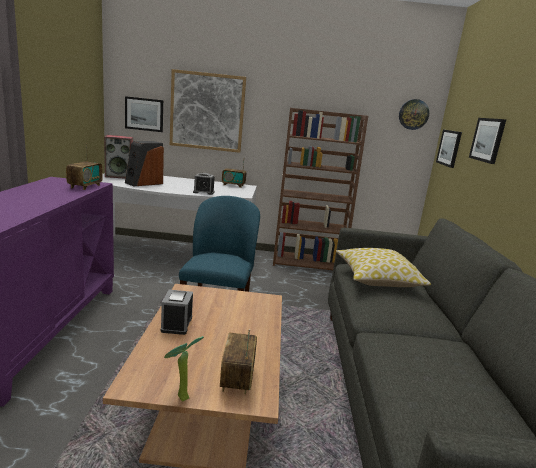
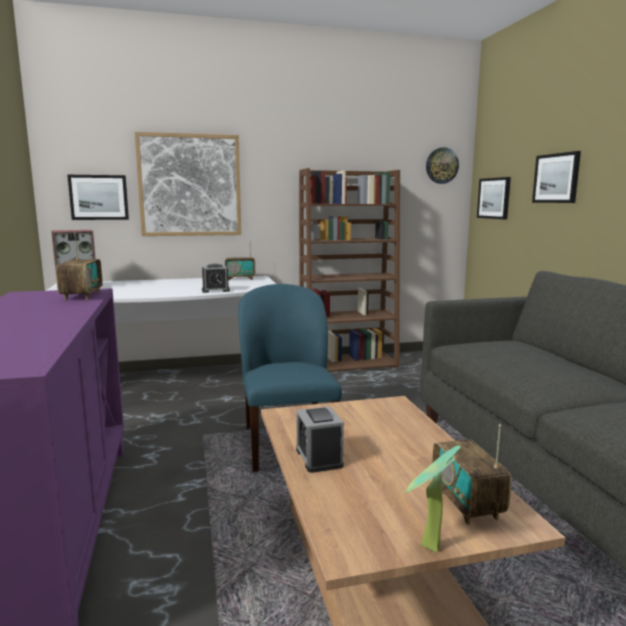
camera: 15 degrees left, 5 degrees down
(144, 183) = (123, 291): speaker -> none
(377, 279) = (501, 353): pillow -> none

